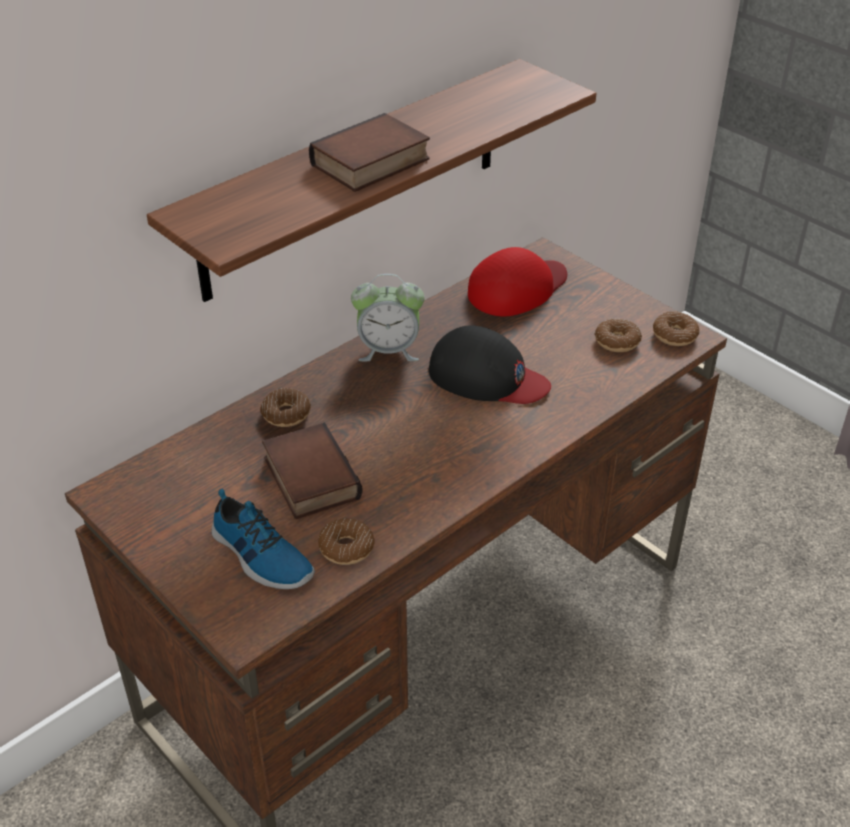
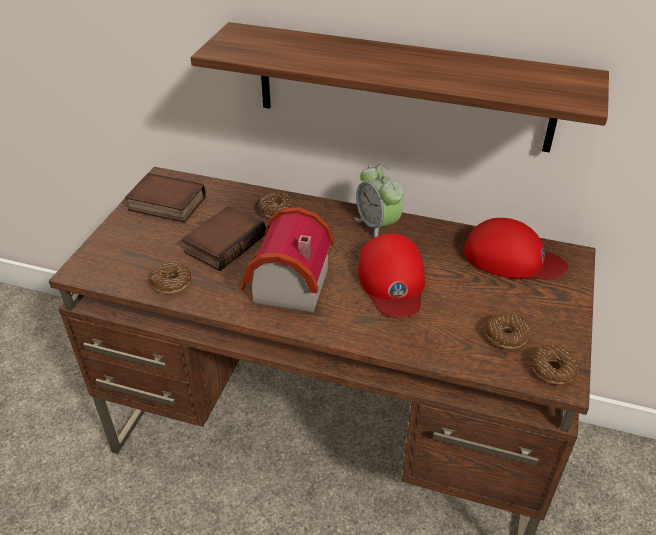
camera: 60 degrees right, 0 degrees up
(260, 556) = (144, 252): shoe -> none
(371, 164) = (364, 63): book -> book (165, 204)
(432, 456) = (285, 287): none -> toy house
(487, 377) = (392, 281): black cap -> red cap

